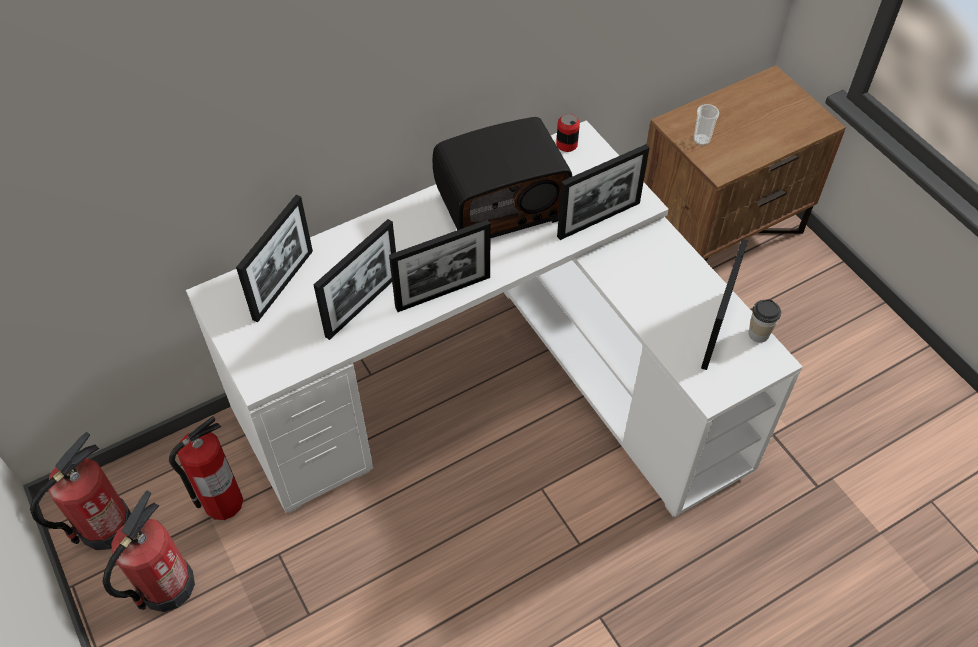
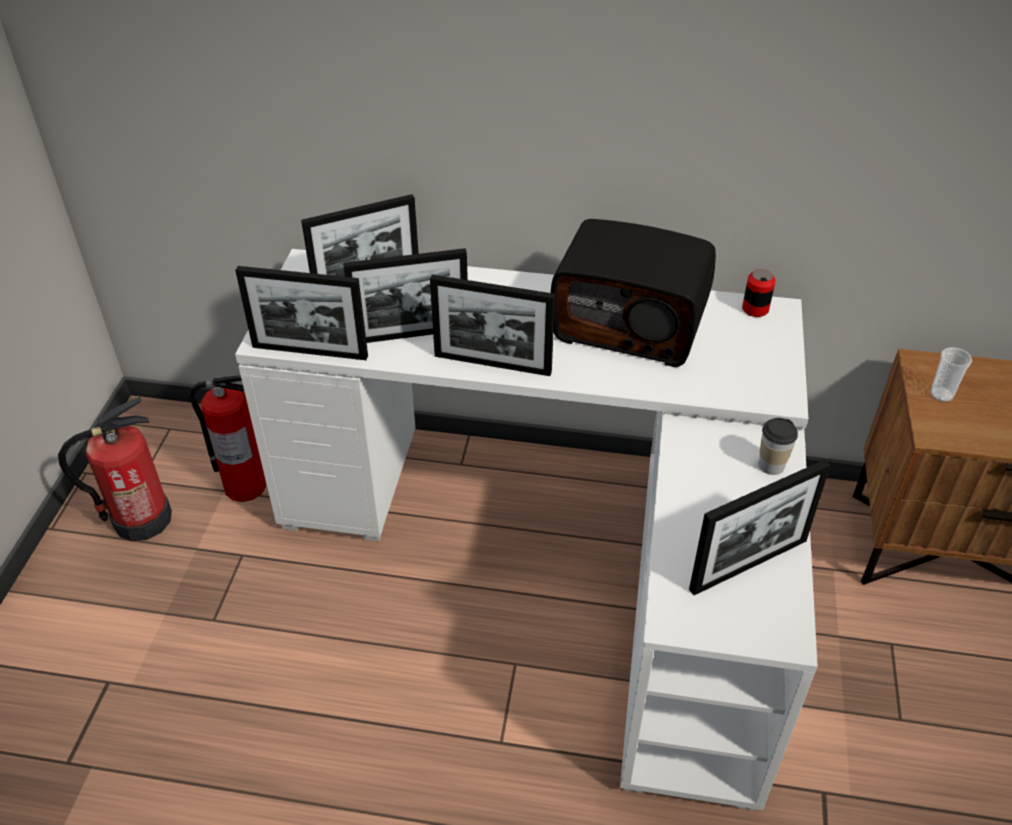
camera: 40 degrees right, 10 degrees down
(105, 526) = (149, 446): fire extinguisher -> none
(598, 219) = (717, 387): picture frame -> picture frame (310, 351)
(758, 334) = (795, 599): cup -> cup (771, 465)

